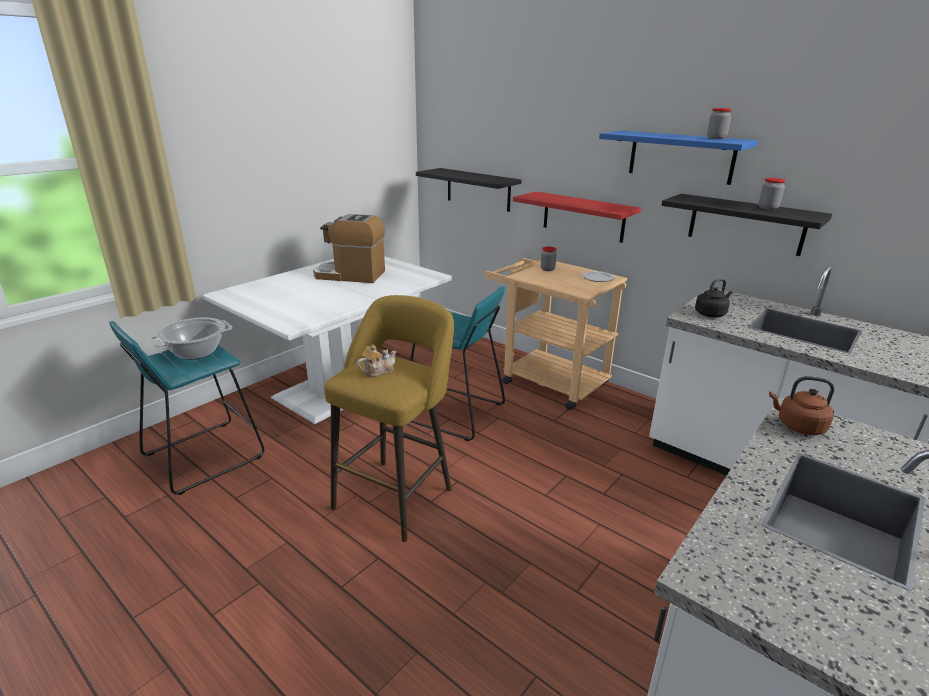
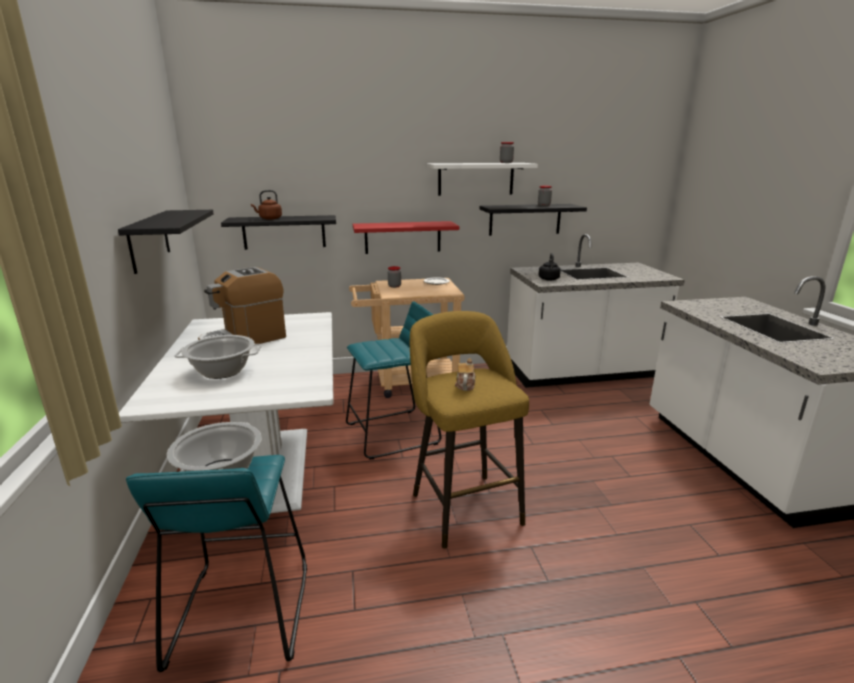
camera: 50 degrees left, 5 degrees down
(290, 291) = (223, 371): none -> cooking pot
(320, 178) = (149, 240): none -> black shelf
(681, 157) = (476, 179): blue shelf -> white shelf
(798, 426) = (694, 308): brown kettle -> brown kettle (269, 218)

